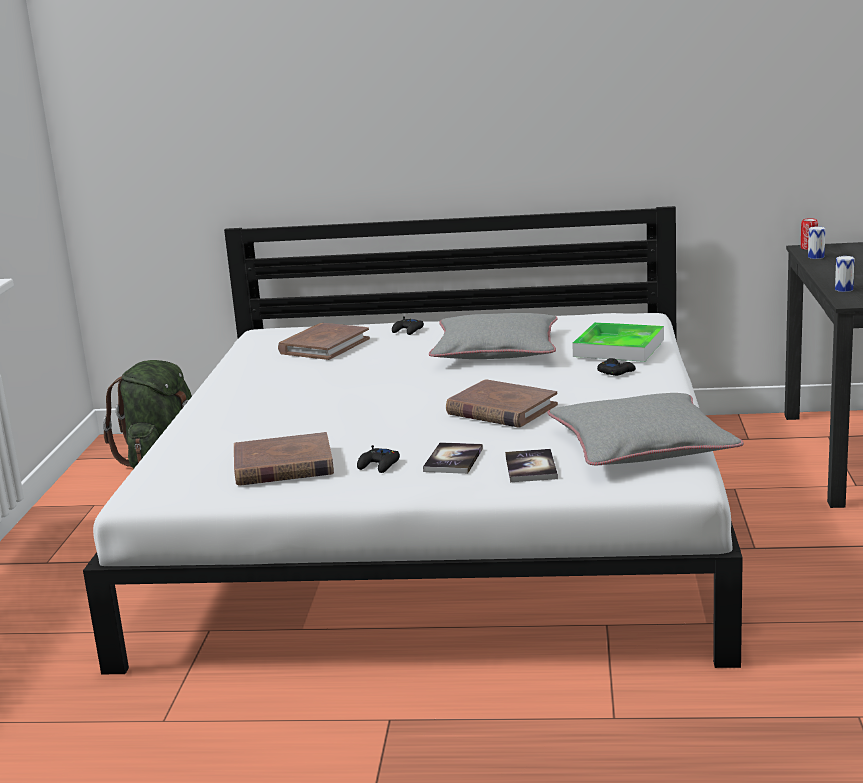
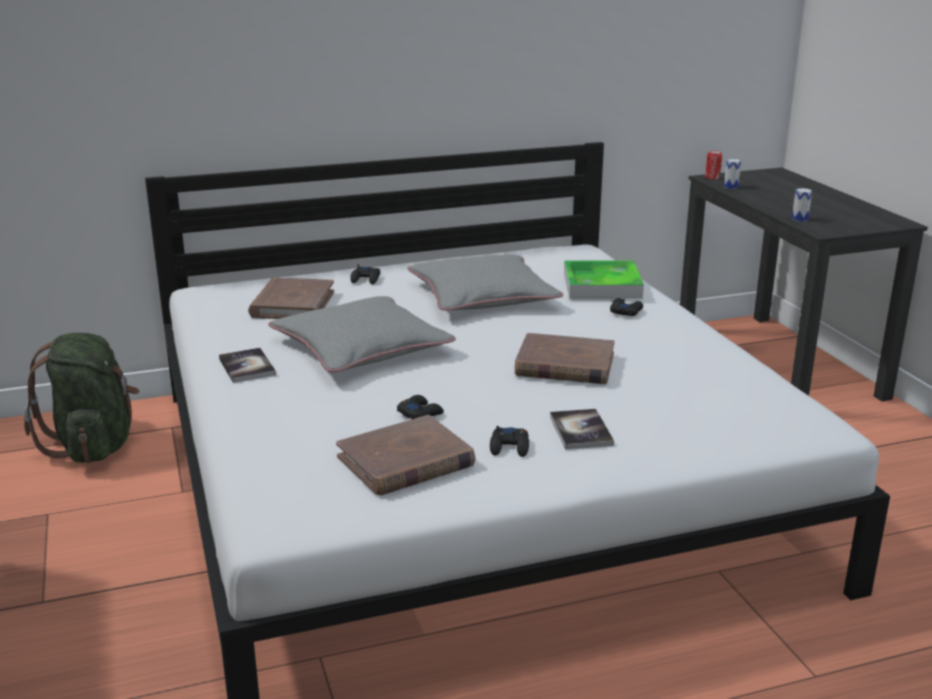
camera: 25 degrees left, 5 degrees up
(335, 434) = (420, 413): none -> black game controller
(531, 467) = (667, 430): book -> book (247, 367)
(641, 445) = (741, 392): grey pillow -> grey pillow (361, 347)

